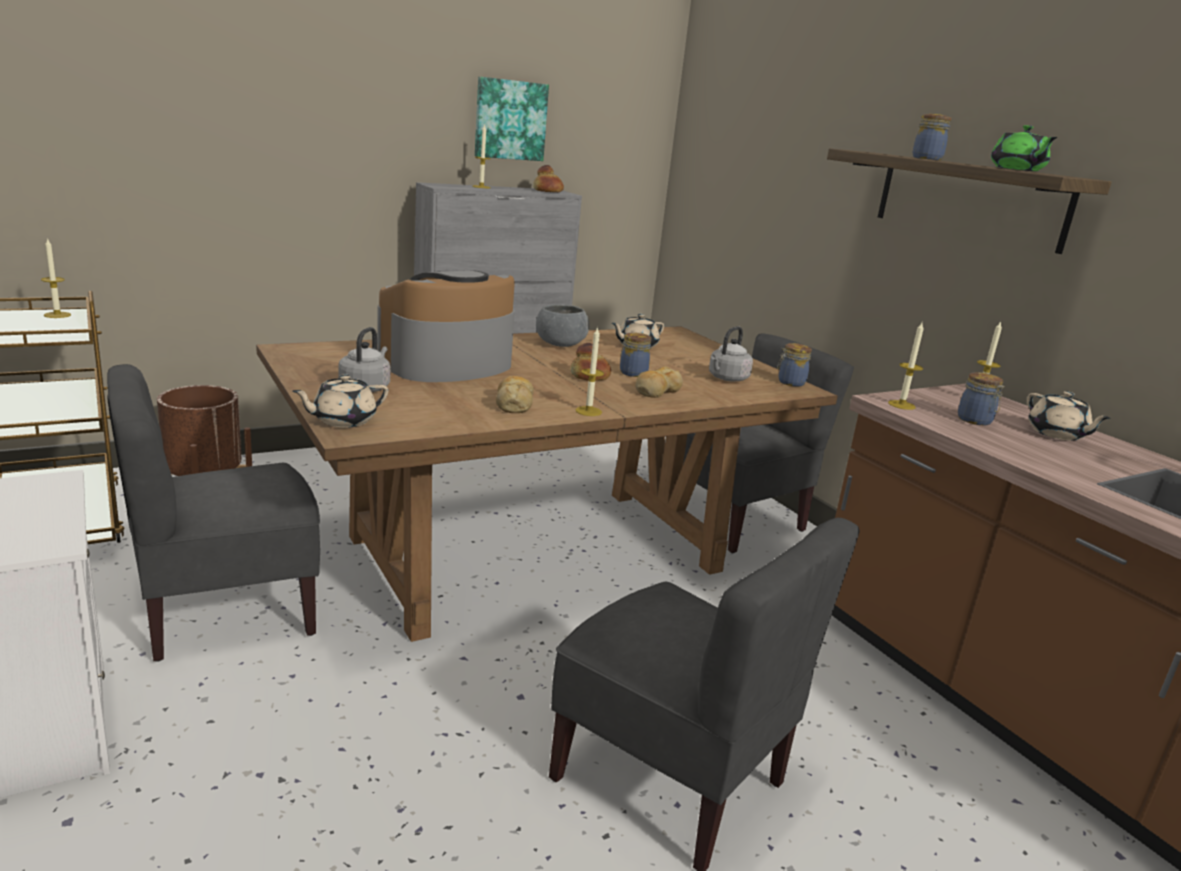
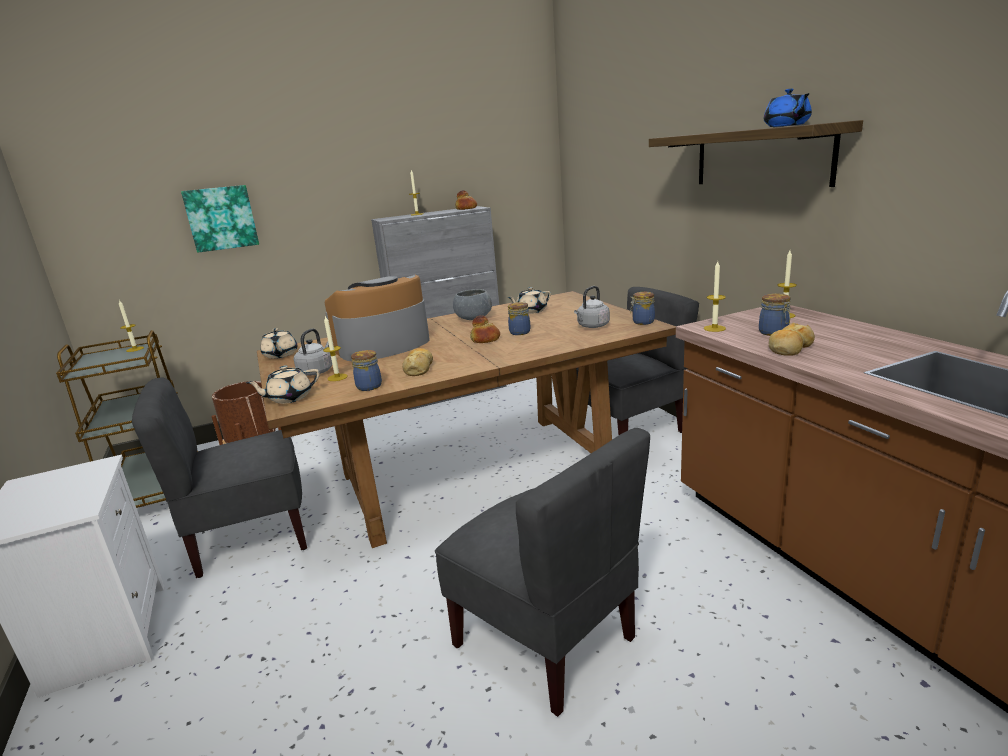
camera: 10 degrees right, 0 degrees up
(510, 120) = (432, 163): picture -> picture (221, 218)
(588, 411) = (472, 367): candle -> candle (337, 377)
(657, 391) = (532, 344): bread -> bread (789, 348)
(926, 158) = (720, 131): jar -> jar (369, 386)
(1017, 169) = (786, 126): green teapot -> blue teapot
(1057, 434) = (843, 334): beige teapot -> beige teapot (280, 355)

